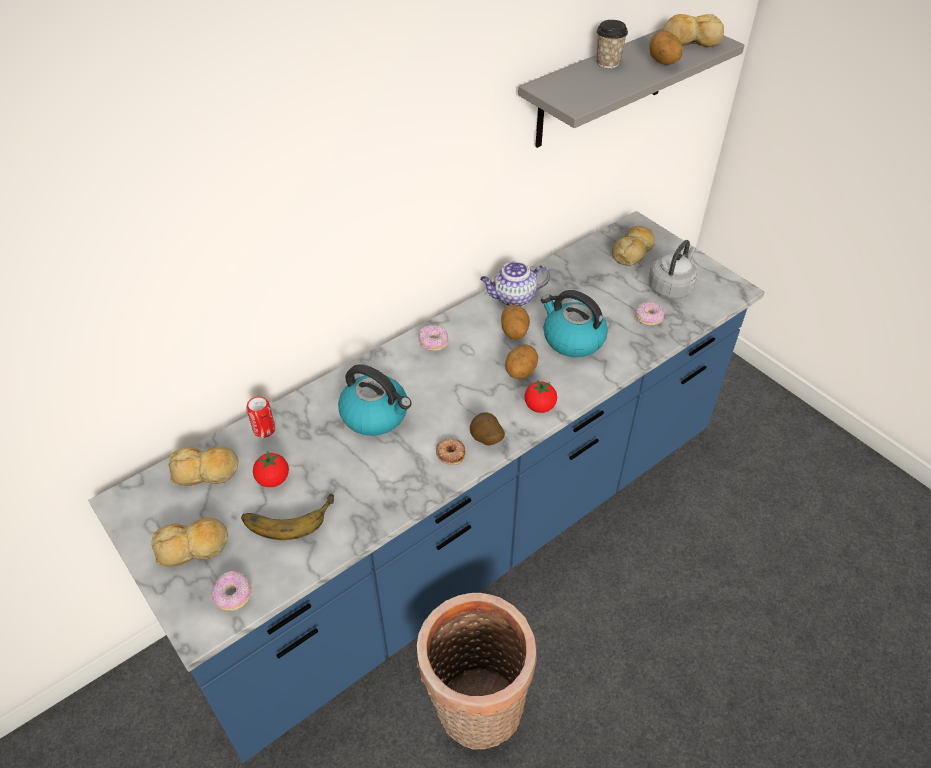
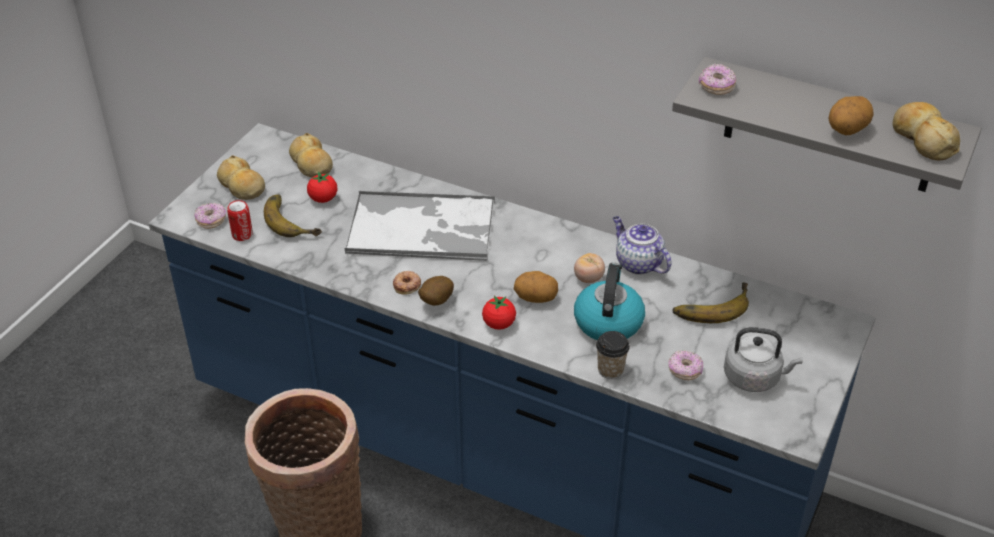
camera: 65 degrees right, 5 degrees down
(264, 430) = (369, 175): can -> can (242, 235)
(376, 415) = (423, 227): kettle -> tray
(433, 343) = (534, 231): donut -> donut (716, 87)
(514, 332) = (588, 278): potato -> tomato
(584, 279) = (710, 305): none -> banana
(608, 63) = (806, 96): cup -> cup (610, 370)
(633, 251) = (792, 332): bread -> none

